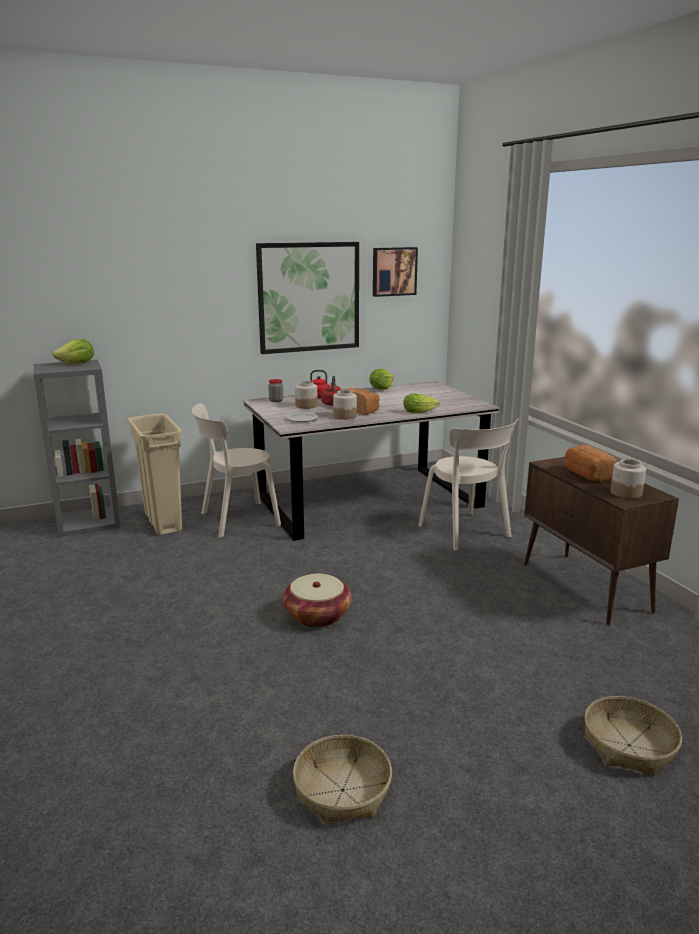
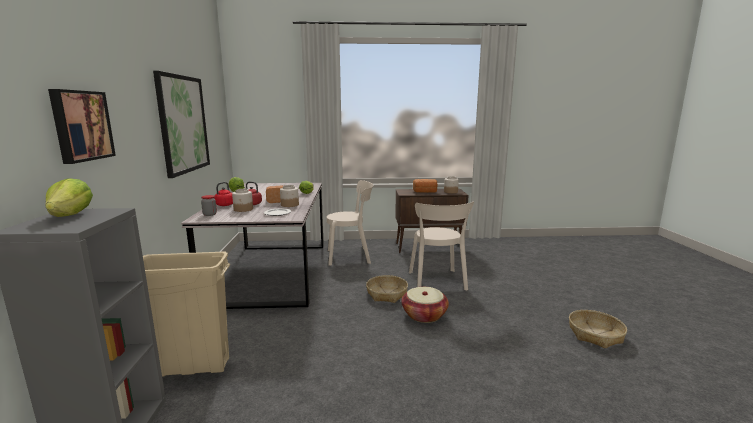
camera: 70 degrees left, 5 degrees down
(236, 520) = (240, 325): beige chair -> beige chair (437, 282)
(393, 271) = (211, 104): picture -> picture (81, 125)
(629, 745) = (549, 270): basket -> basket (386, 294)

